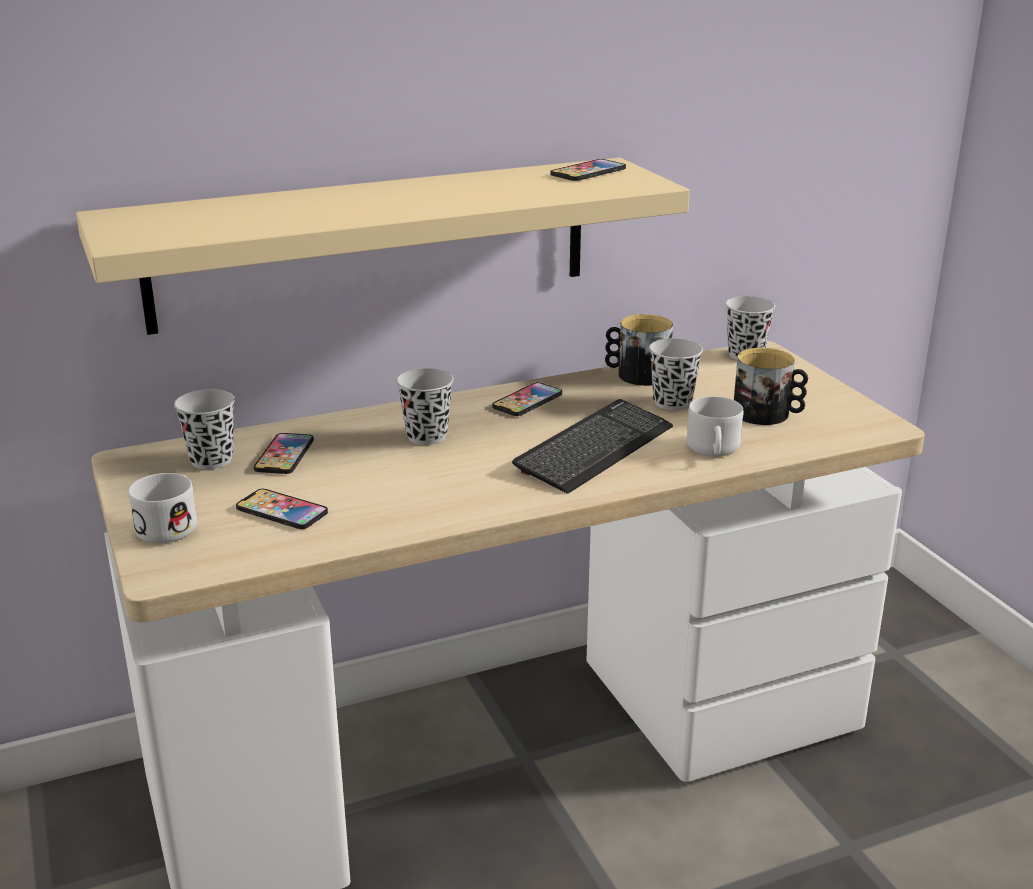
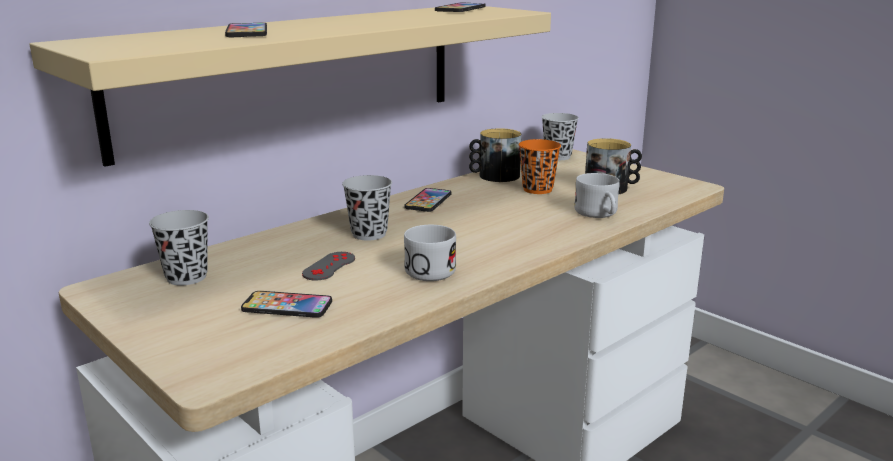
camera: 20 degrees left, 5 degrees down
(172, 524) = (185, 334): white mug -> white mug (429, 268)
(284, 455) = (254, 264): phone -> phone (247, 32)
(355, 471) = (329, 266): none -> grey game controller
(595, 449) = (511, 225): keyboard -> none
(672, 402) = (537, 189): black cup -> orange cup

